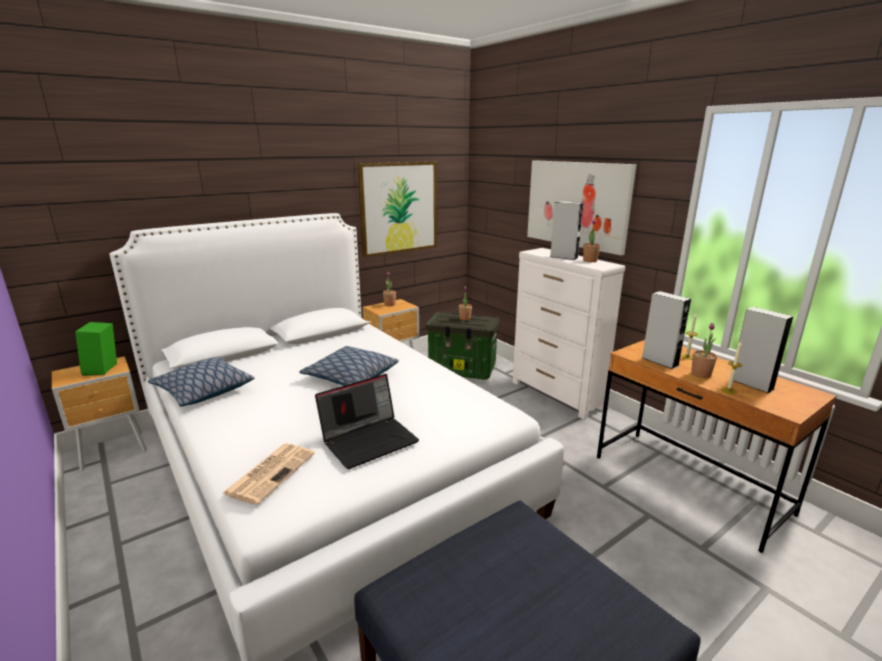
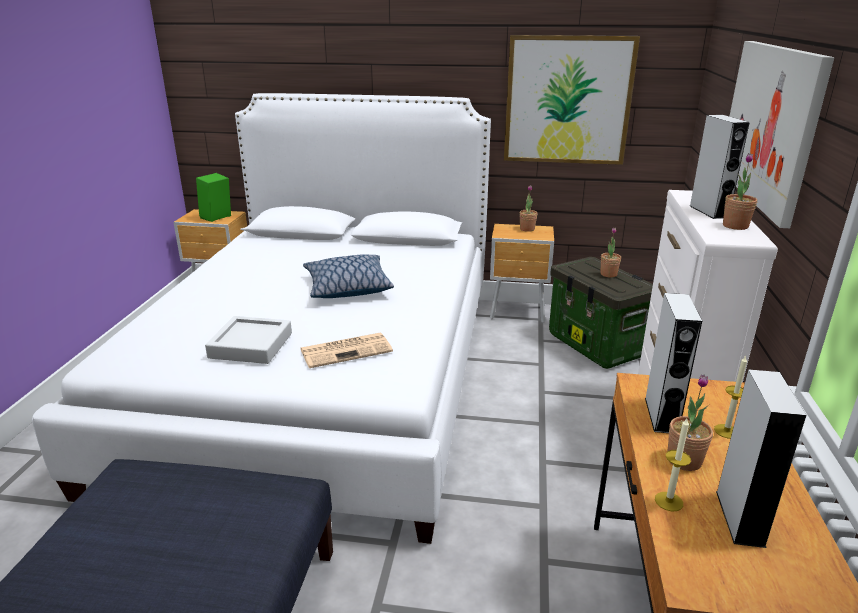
camera: 45 degrees right, 5 degrees up
(203, 390) = (237, 256): pillow -> none
(271, 472) = (155, 334): newspaper -> newspaper (347, 350)
(370, 440) = (251, 345): laptop -> grey tray

